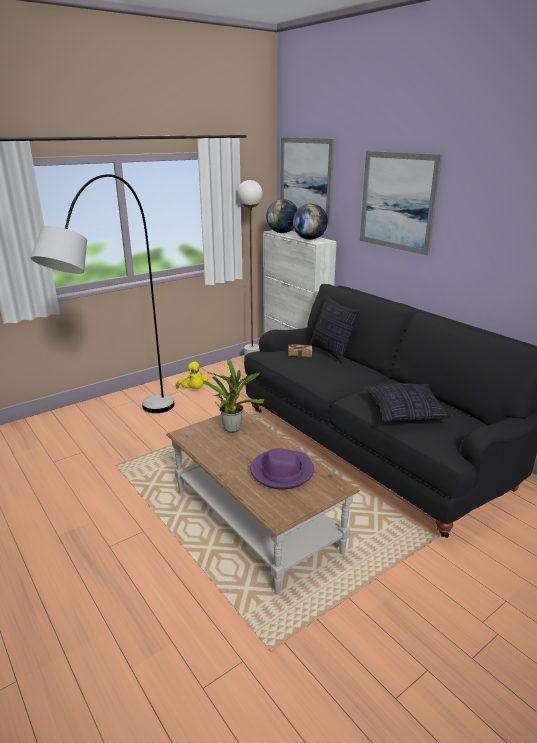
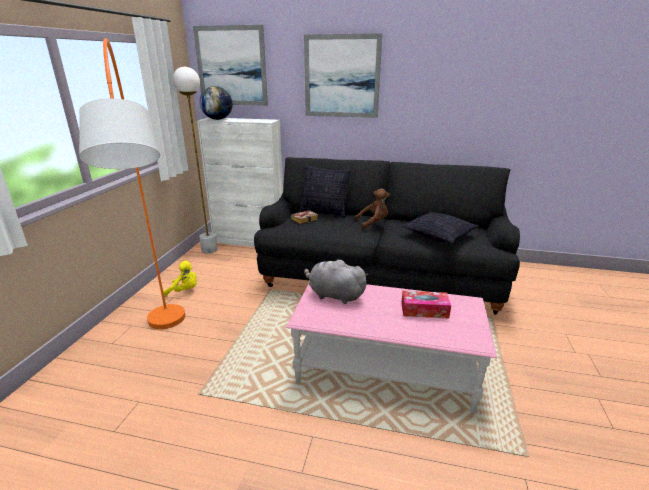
camera: 40 degrees left, 0 degrees up
(127, 436) = (171, 360): grey floor lamp -> orange floor lamp
(232, 427) = (334, 295): potted plant -> grey plush toy
(255, 521) = (385, 369): brown coffee table -> pink coffee table
(281, 471) = (424, 310): purple hat -> tissue box
(309, 239) = (255, 120): globe -> none
(361, 377) = (373, 223): none -> brown plush toy

